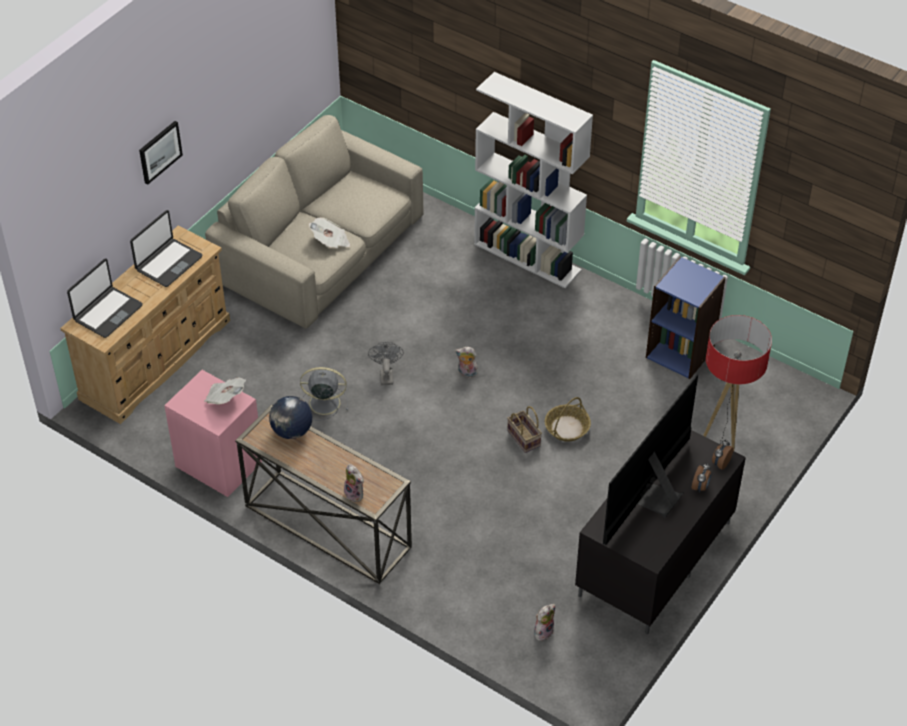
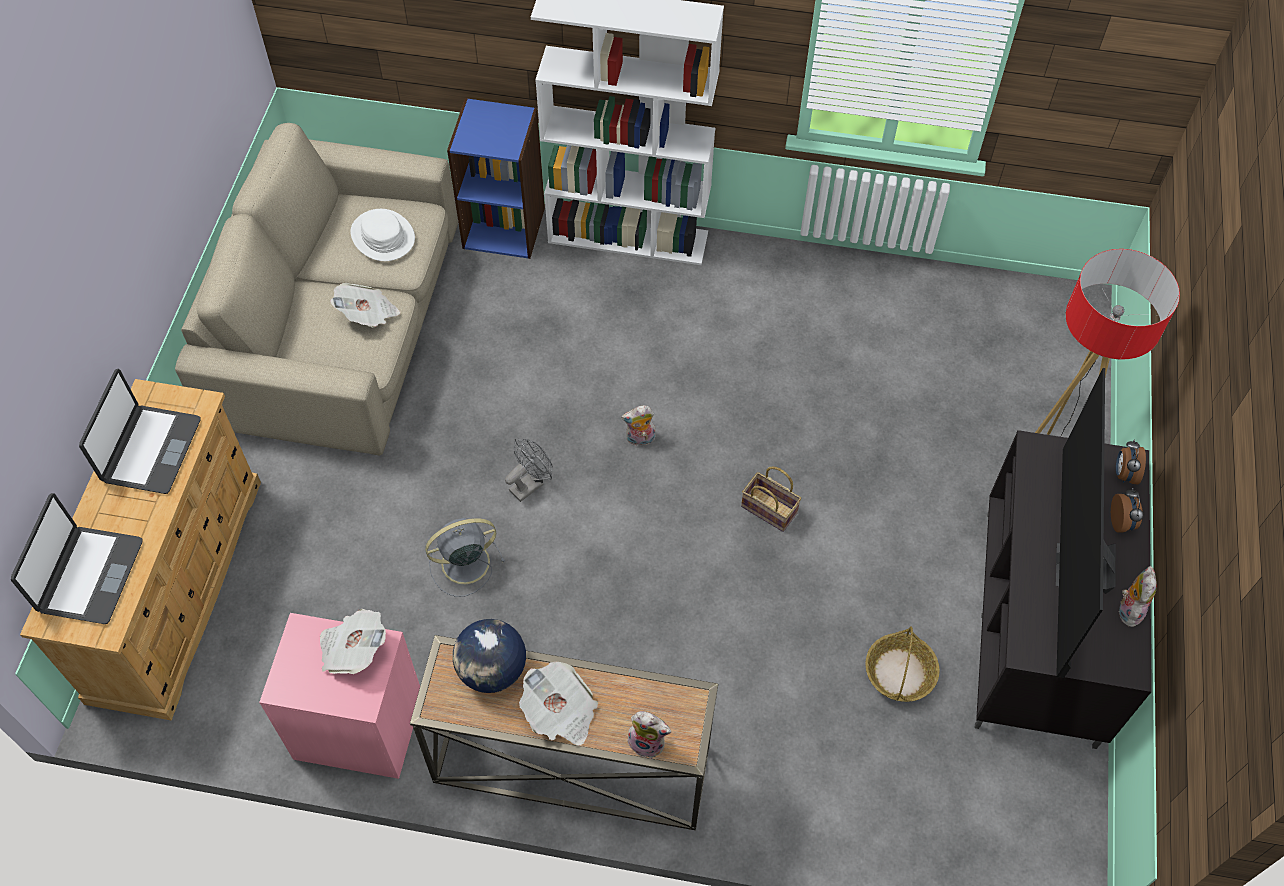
camera: 25 degrees left, 10 degrees up
(159, 152) = (71, 282): picture -> none
(316, 463) = (560, 713): none -> newspaper
(362, 201) = (382, 236): none -> white hat
(386, 375) = (530, 484): grey fan -> grey fan turned 75 degrees clockwise
(543, 631) = (960, 806): plush toy -> plush toy (1128, 609)
(567, 428) = (817, 471): basket -> basket (900, 673)
(680, 352) = (897, 305): blue bookcase -> blue bookcase (504, 227)

